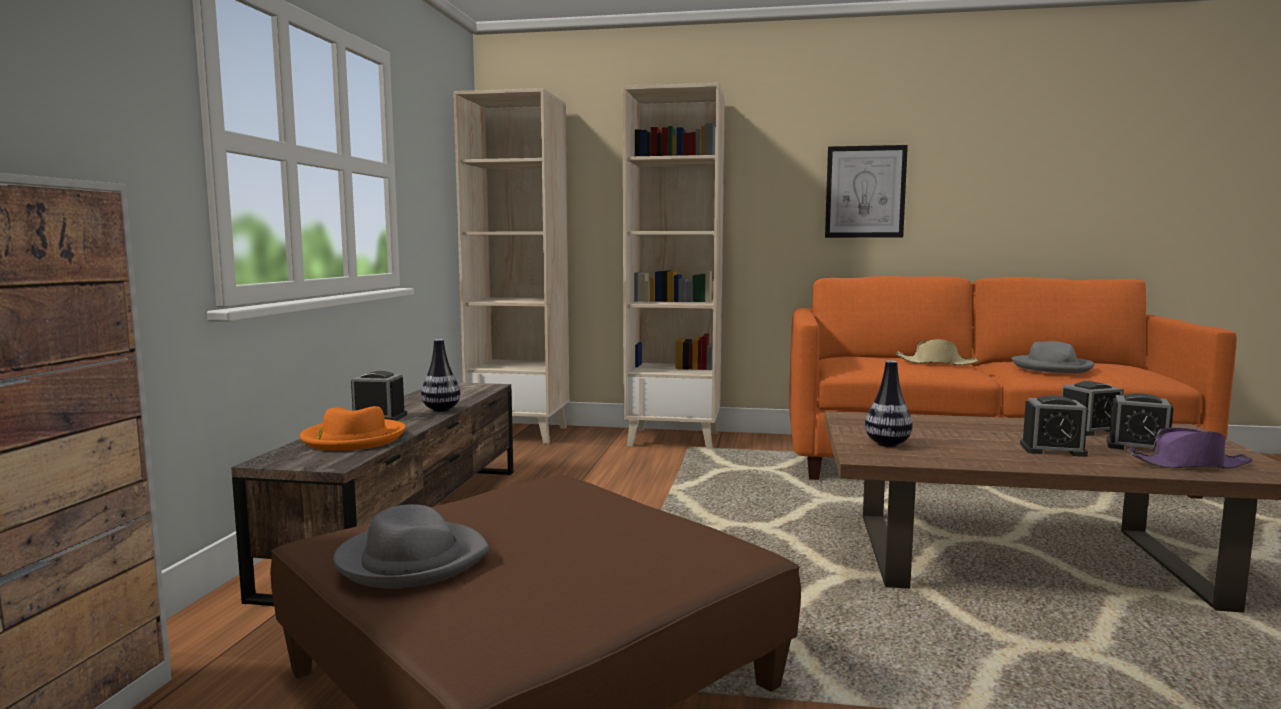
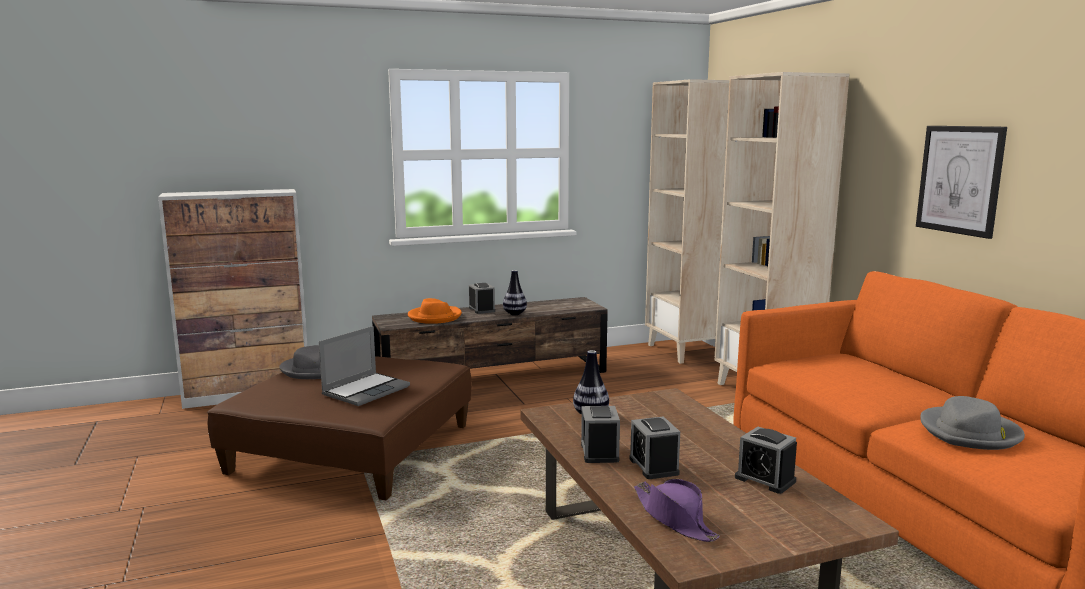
camera: 60 degrees right, 5 degrees up
(595, 539) = (366, 390): none -> laptop
(937, 363) = (873, 386): beige hat -> none
(1138, 446) = (720, 499): alarm clock -> alarm clock (599, 452)

